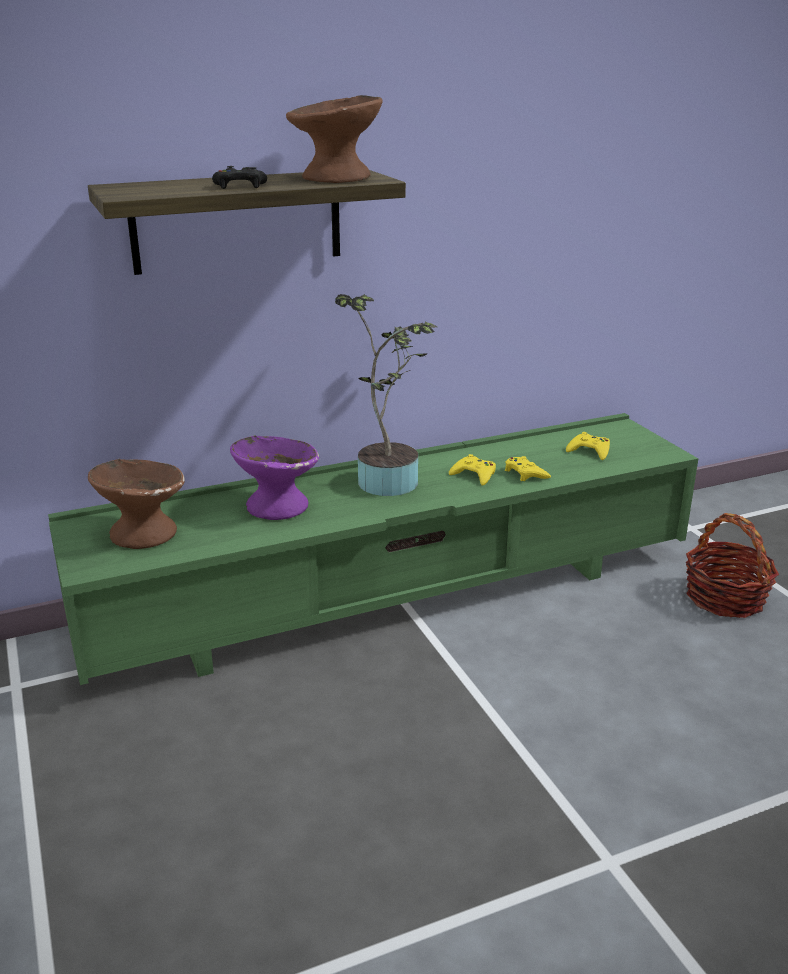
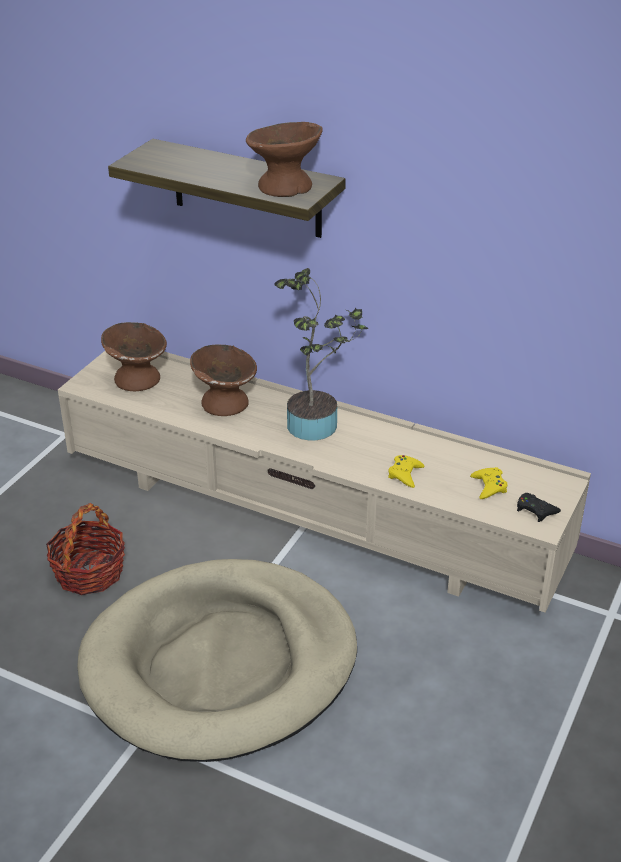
camera: 50 degrees right, 10 degrees up
(240, 186) = (207, 175): black game controller -> black game controller (535, 510)
(277, 506) = (224, 403): purple bowl -> brown bowl
(393, 594) = (311, 511): green tv stand -> beige tv stand
(474, 475) = (372, 454): yellow game controller -> none
(552, 751) = (220, 664): none -> beige dog bed
(725, 598) = (515, 676): basket -> basket (89, 572)

